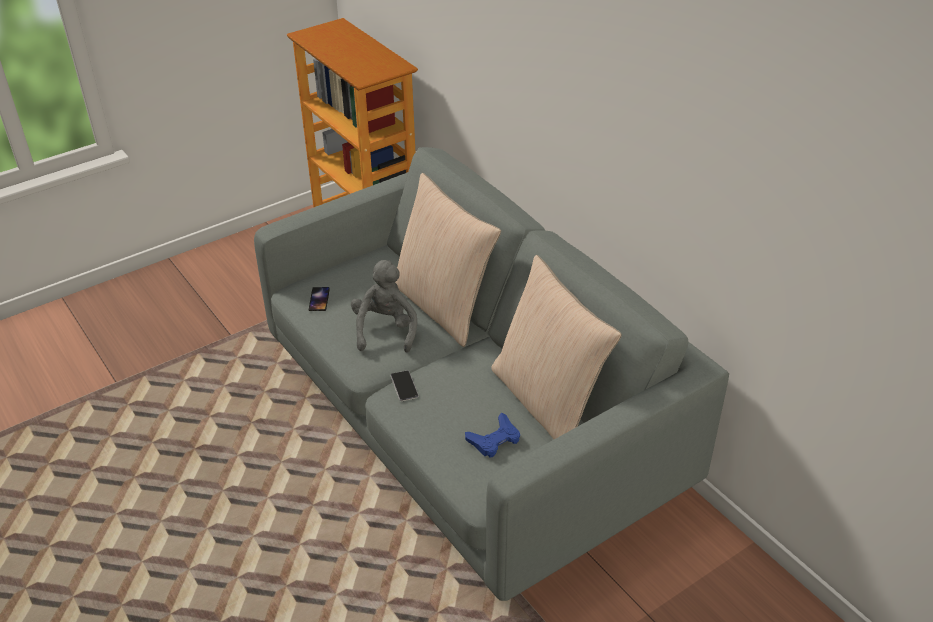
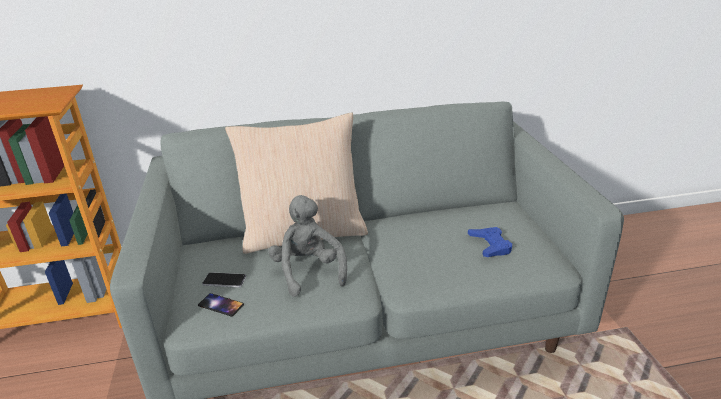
camera: 65 degrees left, 10 degrees down
(385, 330) = (308, 271): grey plush toy -> grey plush toy turned 45 degrees clockwise
(404, 386) = (396, 277): phone -> phone (224, 281)
(548, 402) = (458, 212): beige pillow -> none

